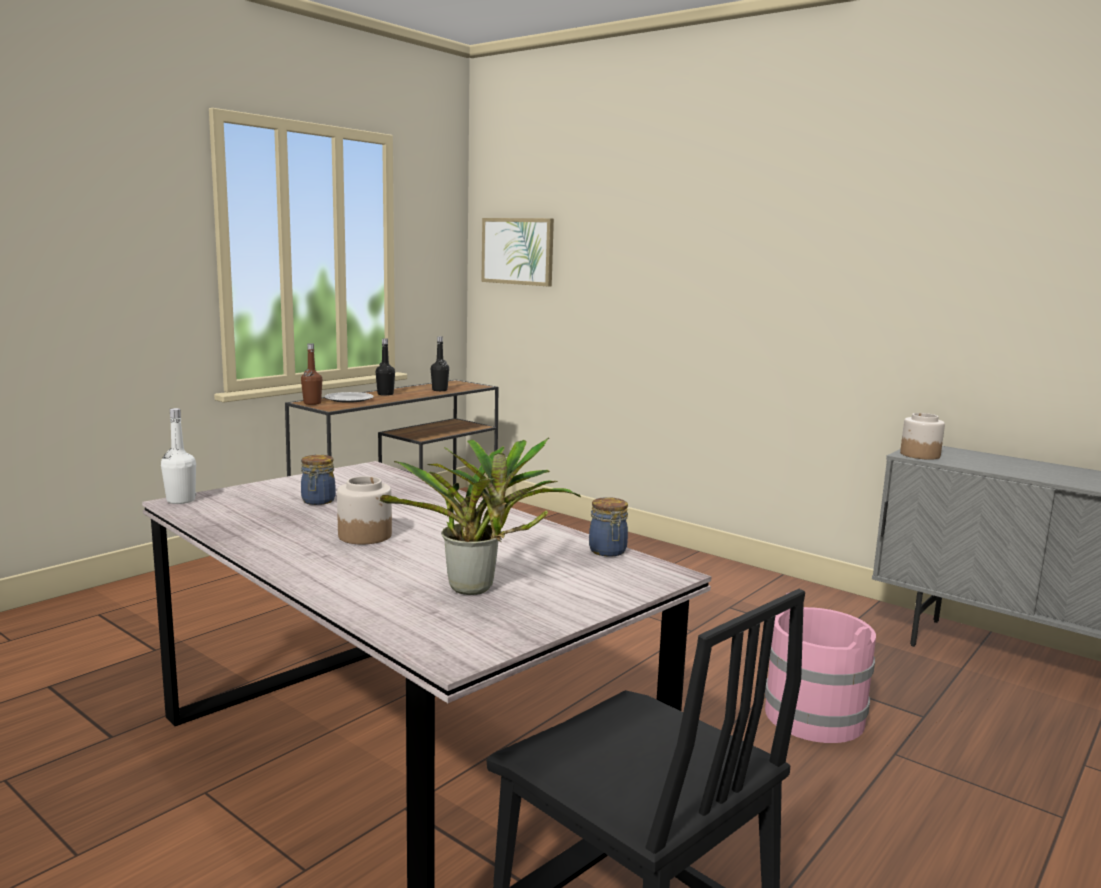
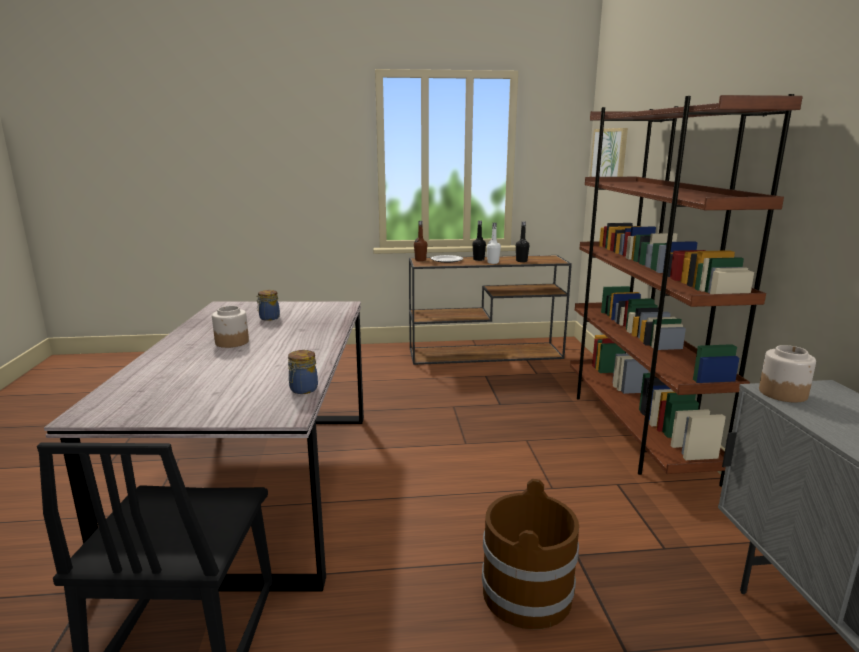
camera: 45 degrees right, 5 degrees up
(181, 500) = (224, 304): white bottle -> white bottle (493, 262)
(477, 589) = (186, 387): potted plant -> none
(668, 559) = (635, 430): none -> brown bookcase
(815, 716) = (527, 594): pink bucket -> brown bucket

